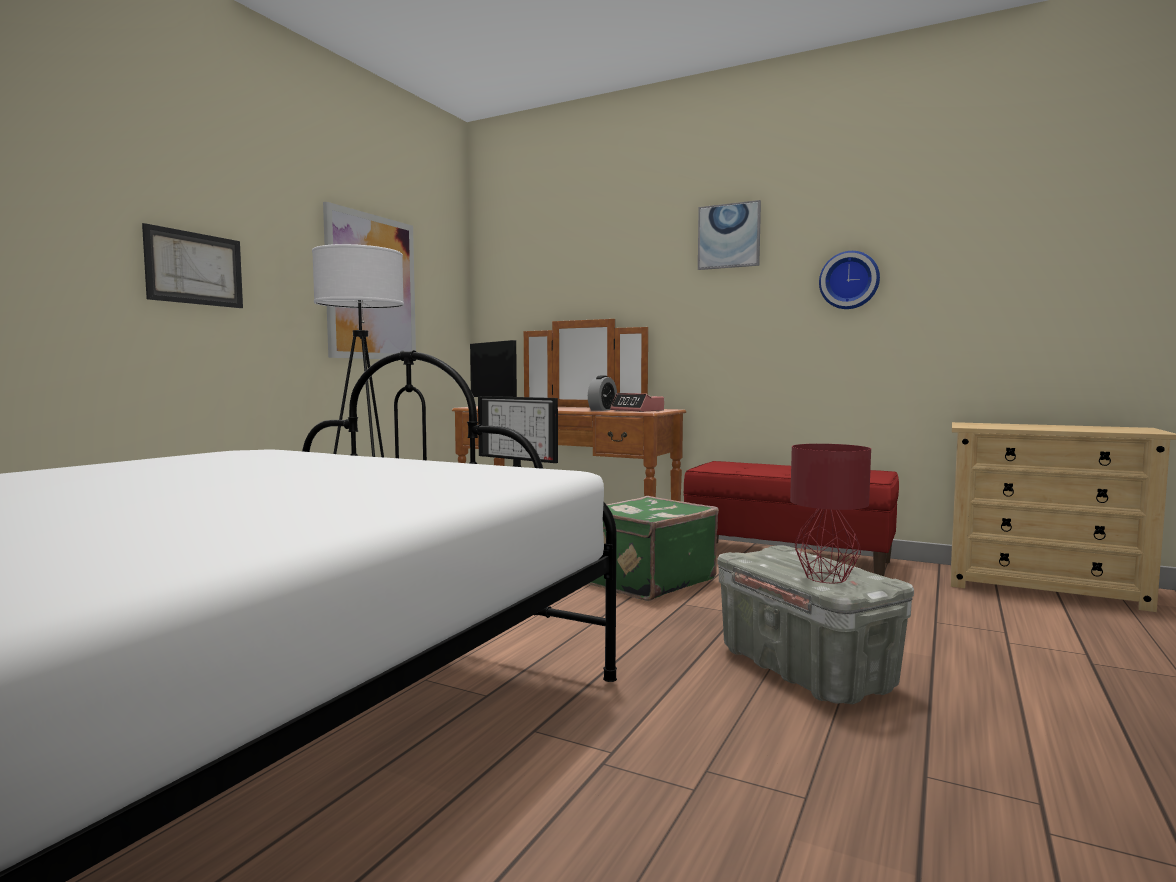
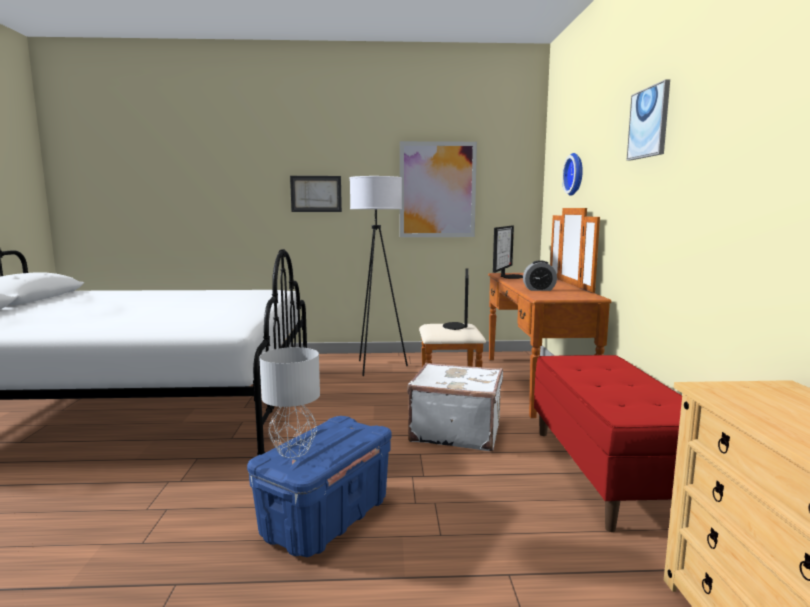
camera: 60 degrees right, 5 degrees up
(637, 410) = (549, 295): alarm clock -> none
(645, 580) = (456, 431): green suitcase -> white suitcase
(806, 670) = (326, 519): grey storage box -> blue storage box
(824, 577) = (293, 450): red table lamp -> grey table lamp
(849, 280) = (723, 170): wall clock -> wall clock (576, 174)

